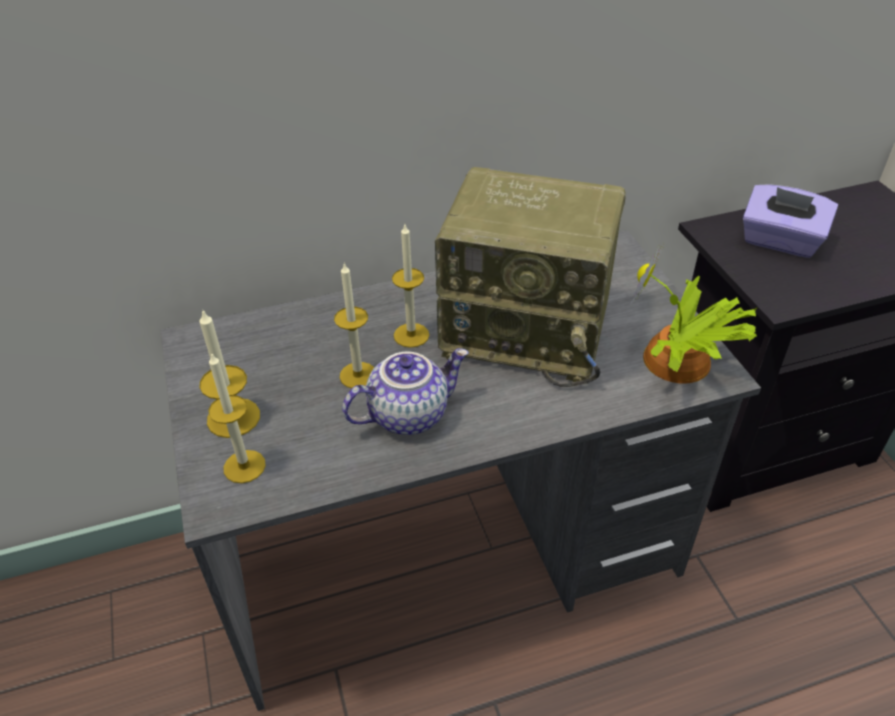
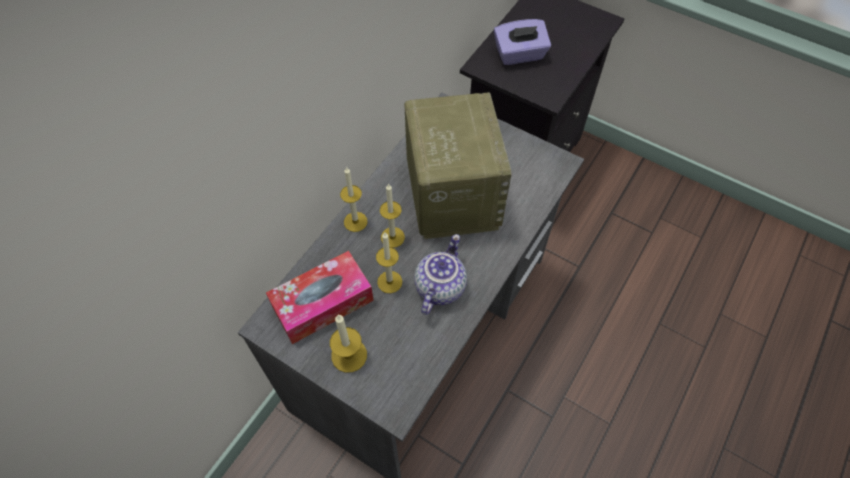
camera: 40 degrees left, 15 degrees up
(244, 466) = (386, 378): candle -> candle (355, 221)
(266, 353) = (323, 303): none -> tissue box
(529, 330) = (451, 193): radio -> radio turned 75 degrees counterclockwise
(679, 363) = (539, 167): potted plant -> none

